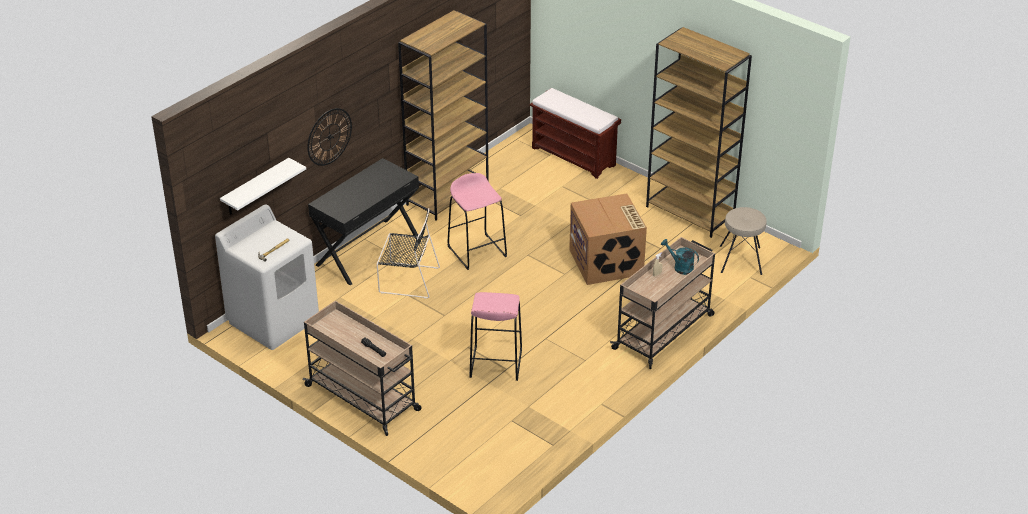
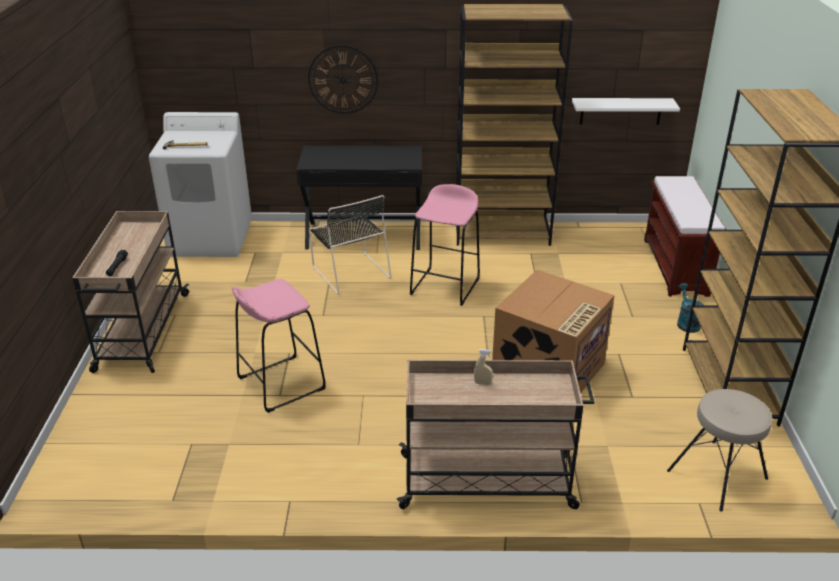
camera: 50 degrees right, 5 degrees down
(256, 187) = (229, 88): white shelf -> white shelf (620, 111)
(680, 267) = (524, 395): turquoise watering can -> turquoise watering can (686, 322)

